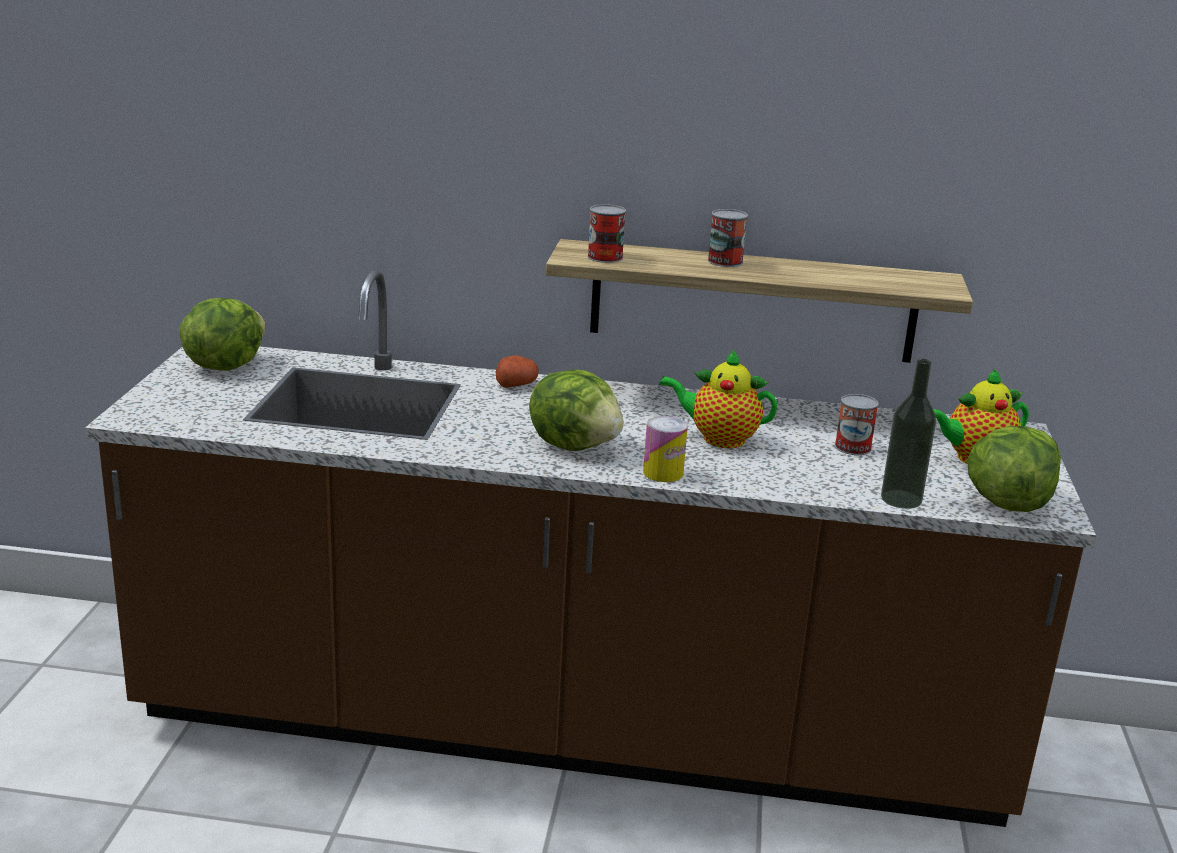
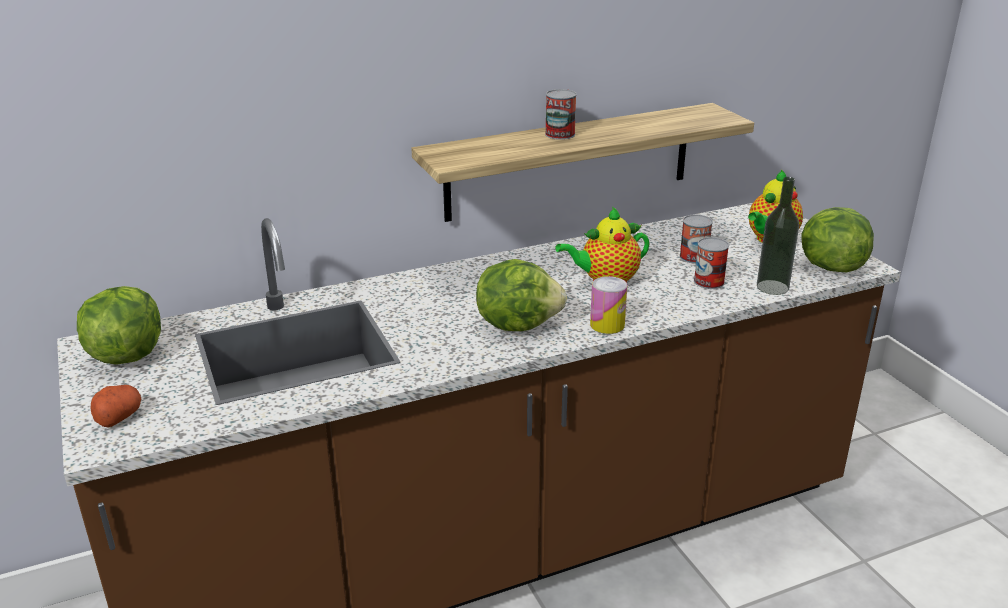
camera: 30 degrees left, 5 degrees up
(516, 384) = (405, 285): potato -> potato (118, 416)
(605, 257) = (473, 155): can -> can (709, 281)

